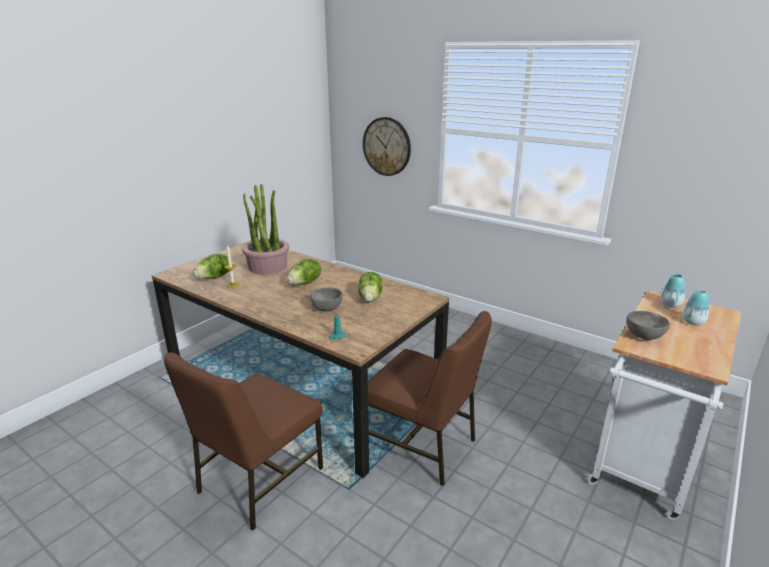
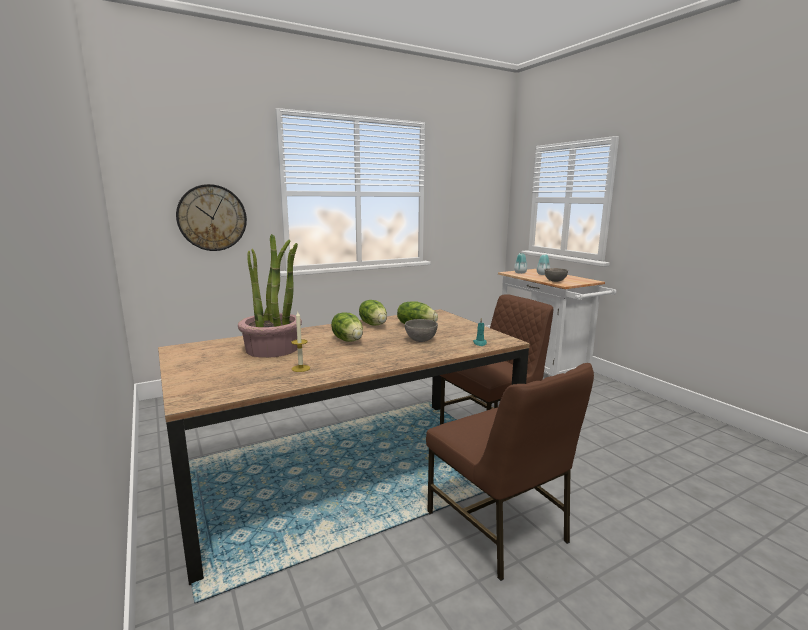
camera: 65 degrees left, 10 degrees down
(215, 277) = (258, 375): lettuce -> lettuce (374, 324)

